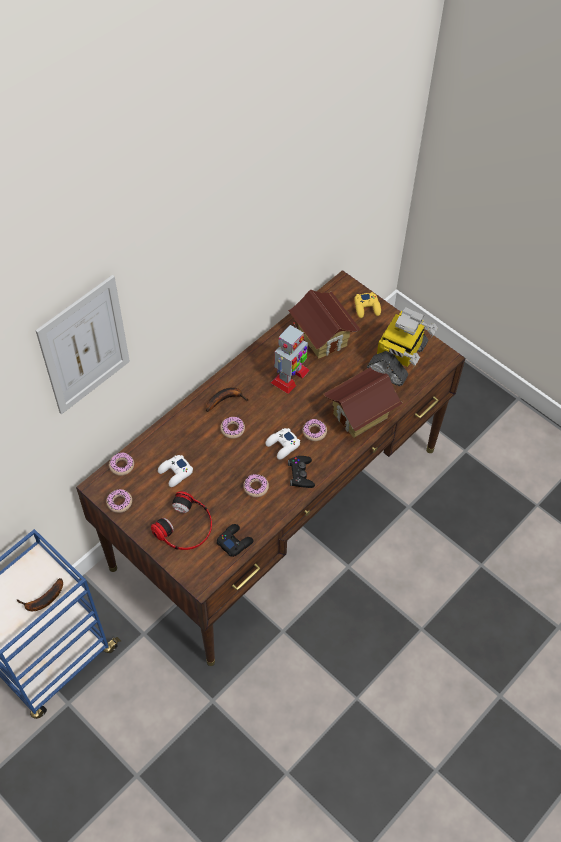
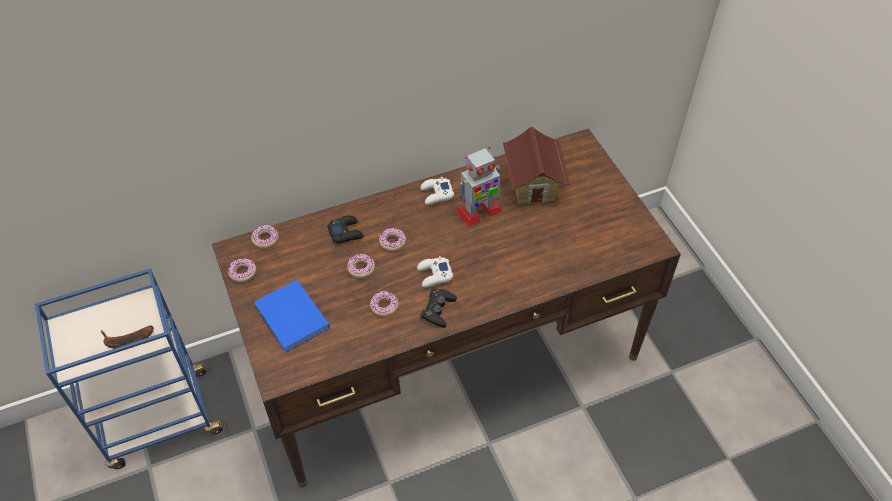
camera: 25 degrees right, 5 degrees down
(84, 346) = (226, 79): picture -> none
(175, 473) = (312, 264): white game controller -> white game controller (436, 194)
(185, 527) = (292, 319): headphones -> blue book
(225, 399) = (401, 211): banana -> none
(234, 542) = (332, 352): black game controller -> black game controller (346, 232)
(314, 432) = (475, 273): donut -> donut (361, 268)
(360, 416) = (533, 274): toy house -> none
(367, 307) = (595, 171): yellow game controller -> none
(398, 359) = (603, 231): toy robot -> none

